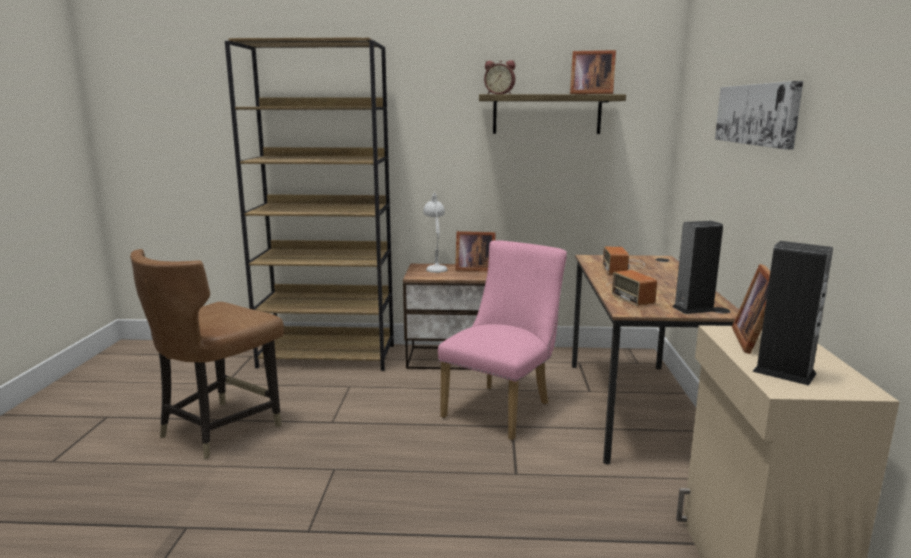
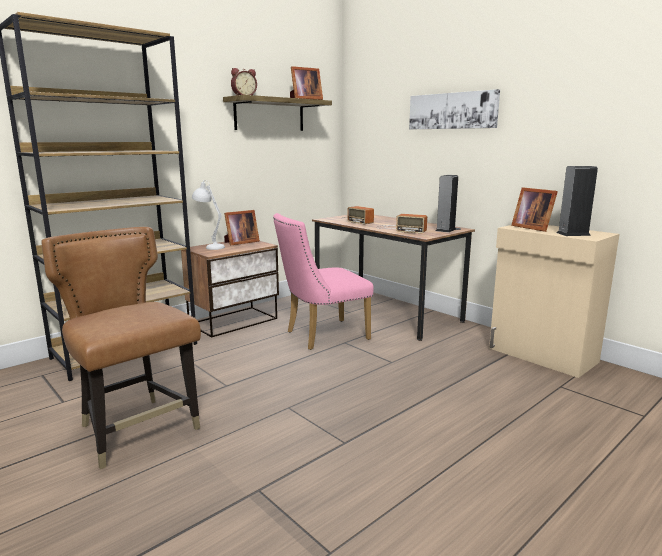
camera: 45 degrees left, 0 degrees up
(219, 429) = (137, 429): brown chair -> brown chair turned 150 degrees clockwise
(502, 408) = (321, 336): pink chair -> pink chair turned 105 degrees counterclockwise

